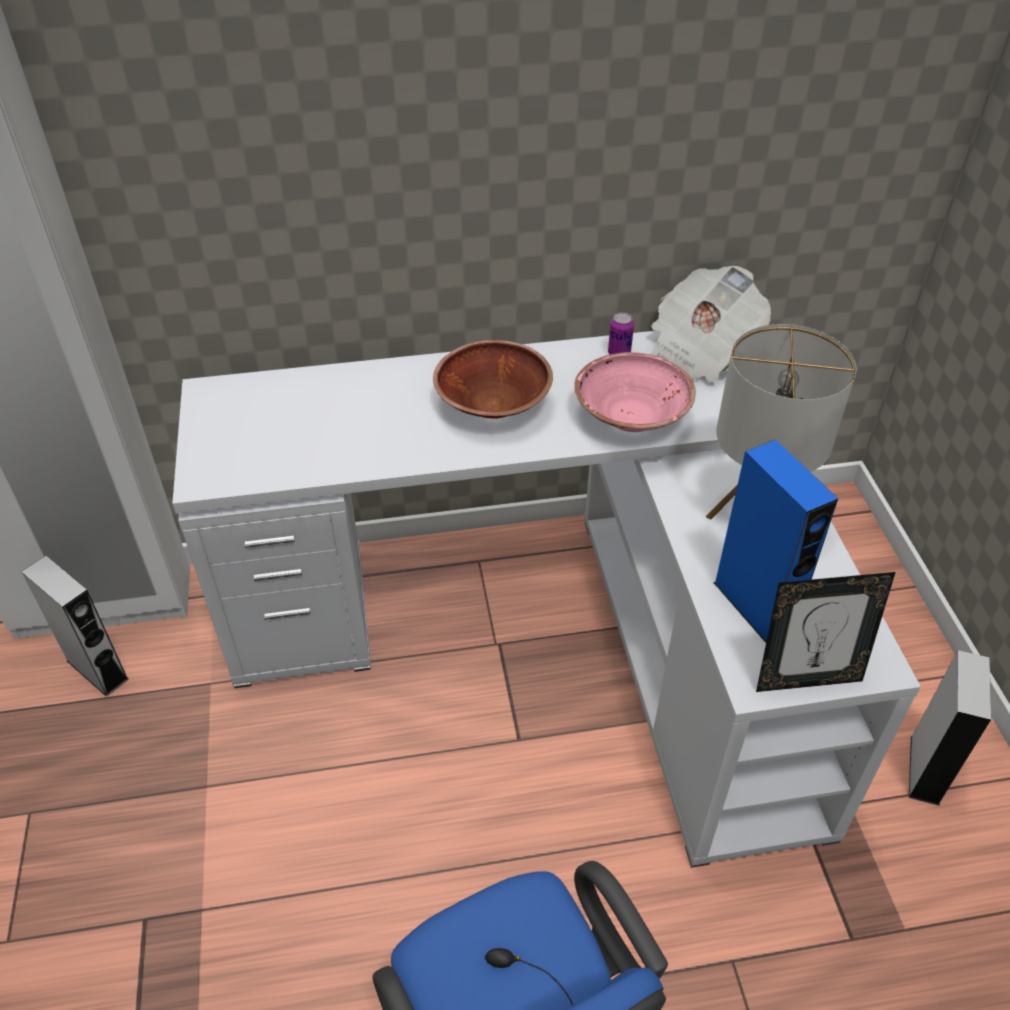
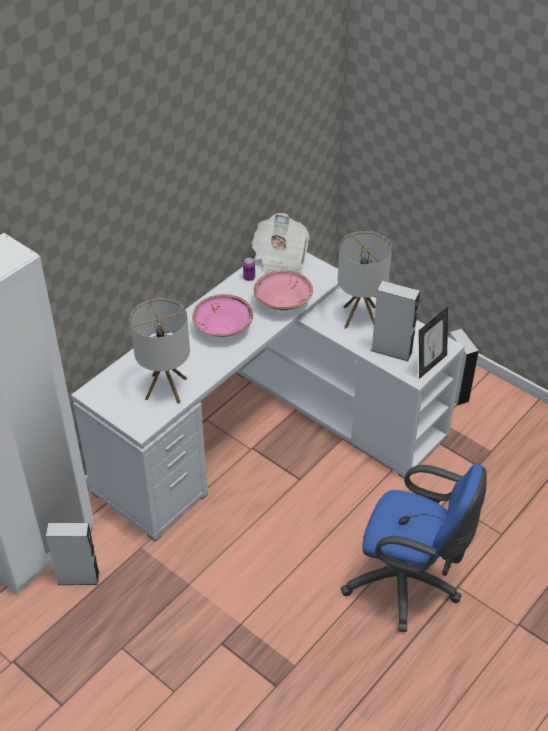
camera: 40 degrees left, 0 degrees up
(305, 444) = (166, 389): none -> table lamp
(494, 404) = (223, 328): brown bowl -> pink bowl
(754, 606) = (391, 351): blue speaker -> grey speaker

